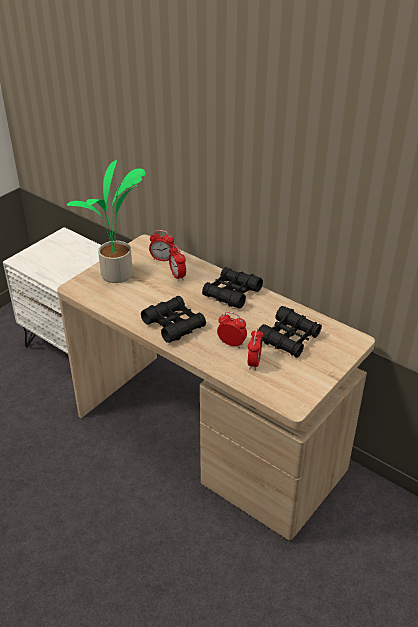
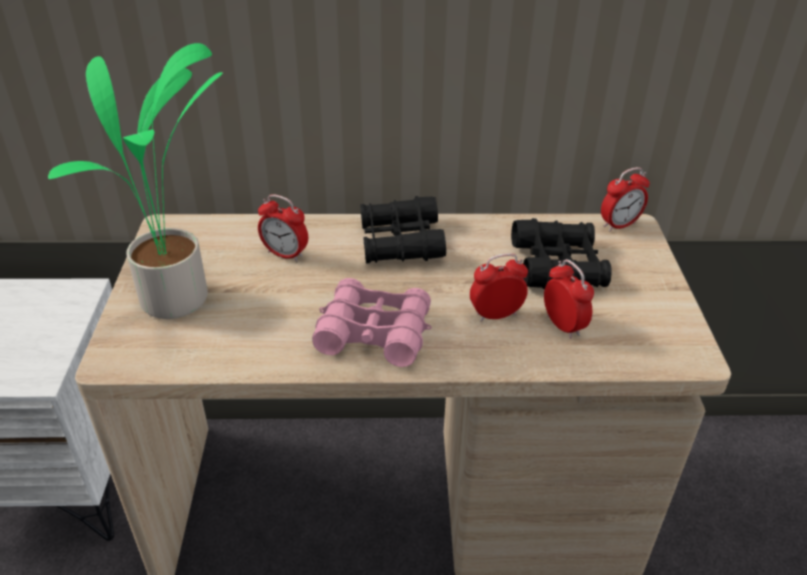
camera: 40 degrees left, 0 degrees up
(162, 259) = (228, 240): alarm clock -> alarm clock (619, 225)
(174, 325) = (374, 332): black binoculars -> pink binoculars

